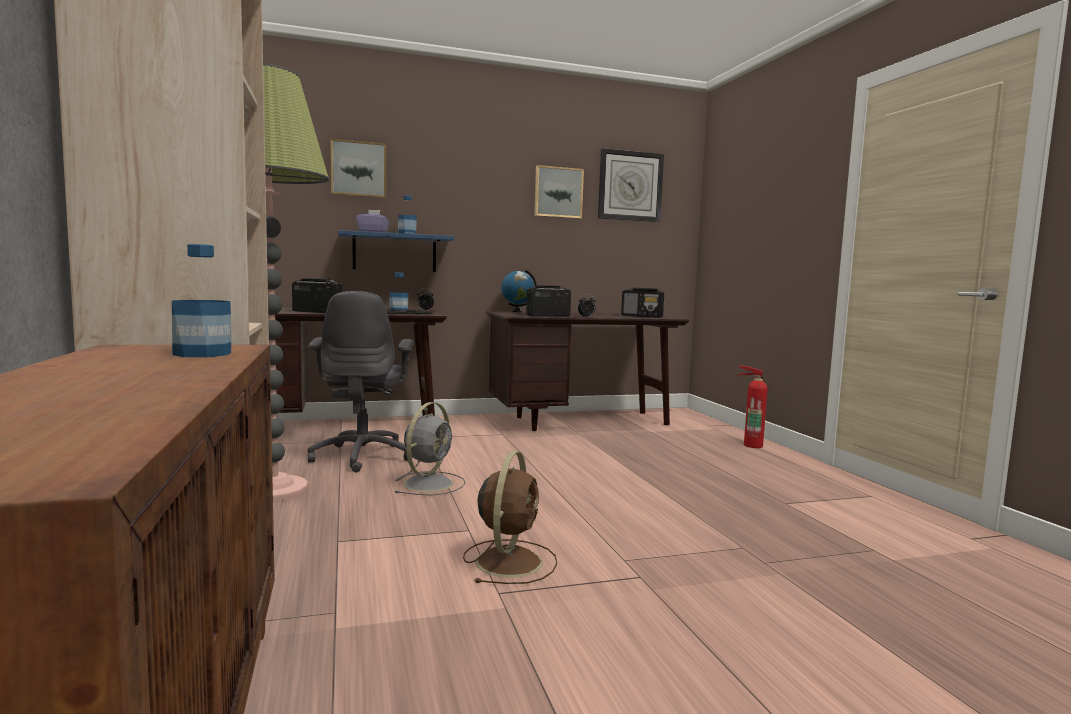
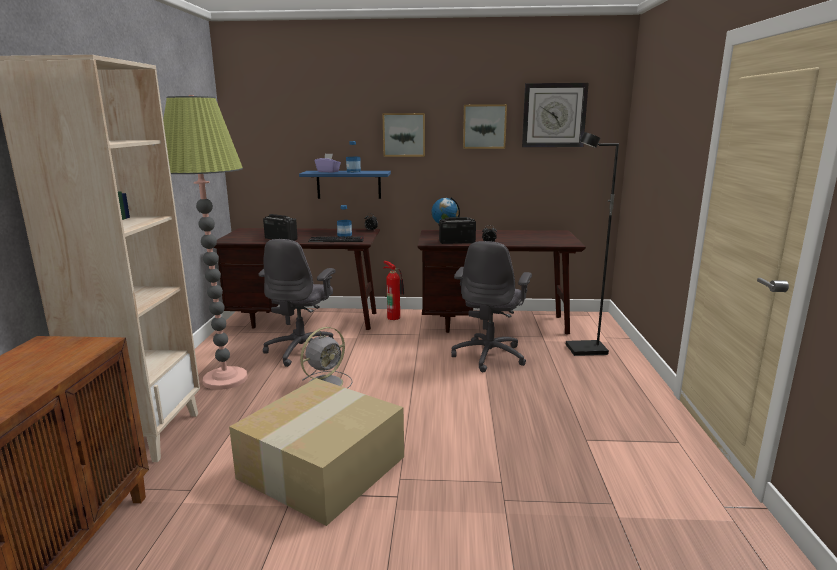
camera: 20 degrees right, 10 degrees up
(202, 354) = (66, 357): bottle -> none
(358, 169) = (318, 120): picture -> picture (404, 134)
(510, 561) = (322, 466): brown fan -> cardboard box
(605, 446) = (490, 356): none -> grey office chair
(642, 316) = (547, 240): radio -> none
(700, 436) = (586, 350): none -> black floor lamp
(752, 445) = (624, 366): fire extinguisher -> fire extinguisher (394, 317)

